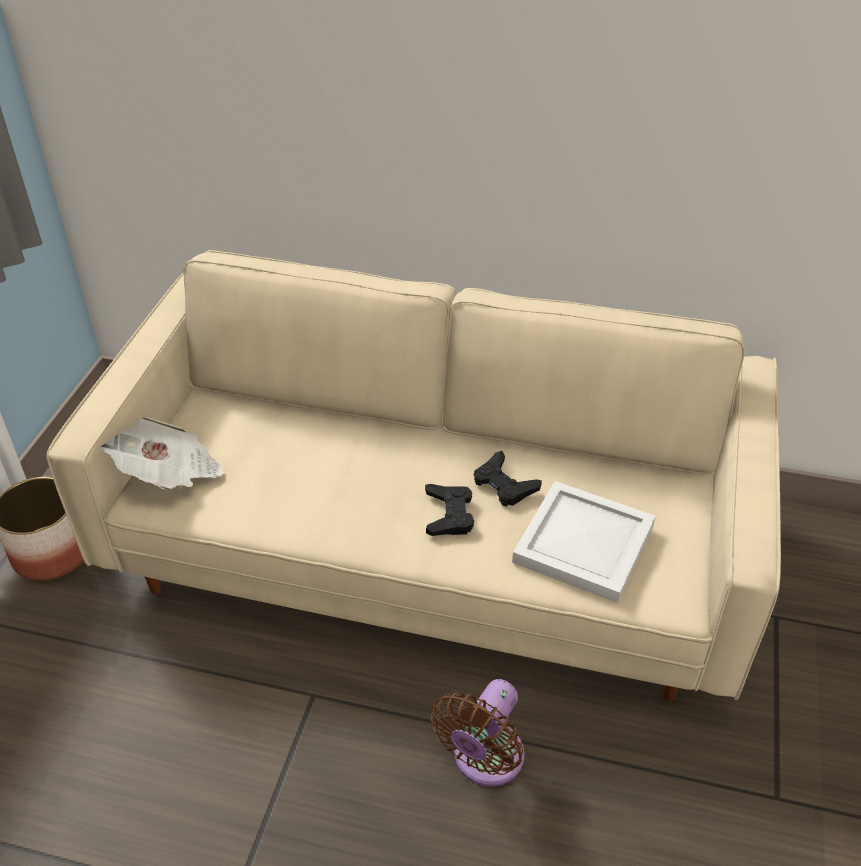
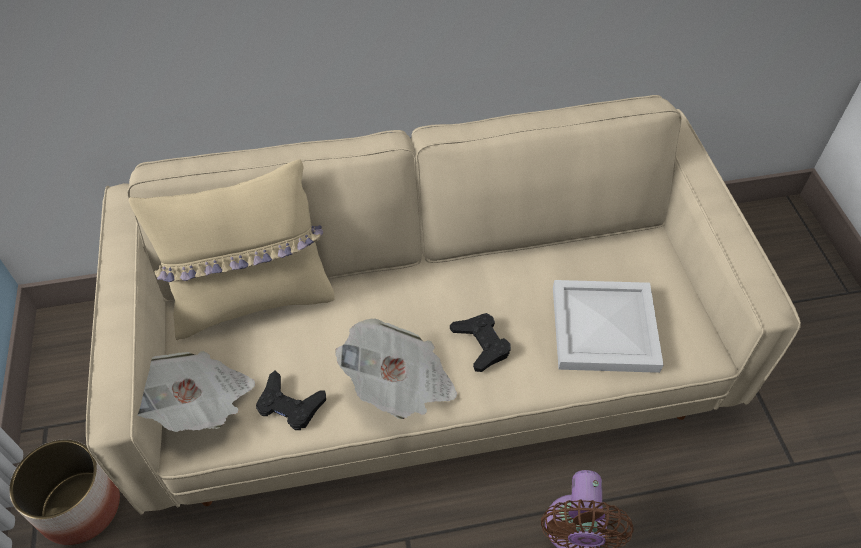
camera: 25 degrees left, 10 degrees up
(265, 410) = (253, 299): none -> beige pillow
(350, 520) = (400, 384): none -> newspaper
(504, 484) = (509, 297): black game controller -> black game controller (289, 405)

